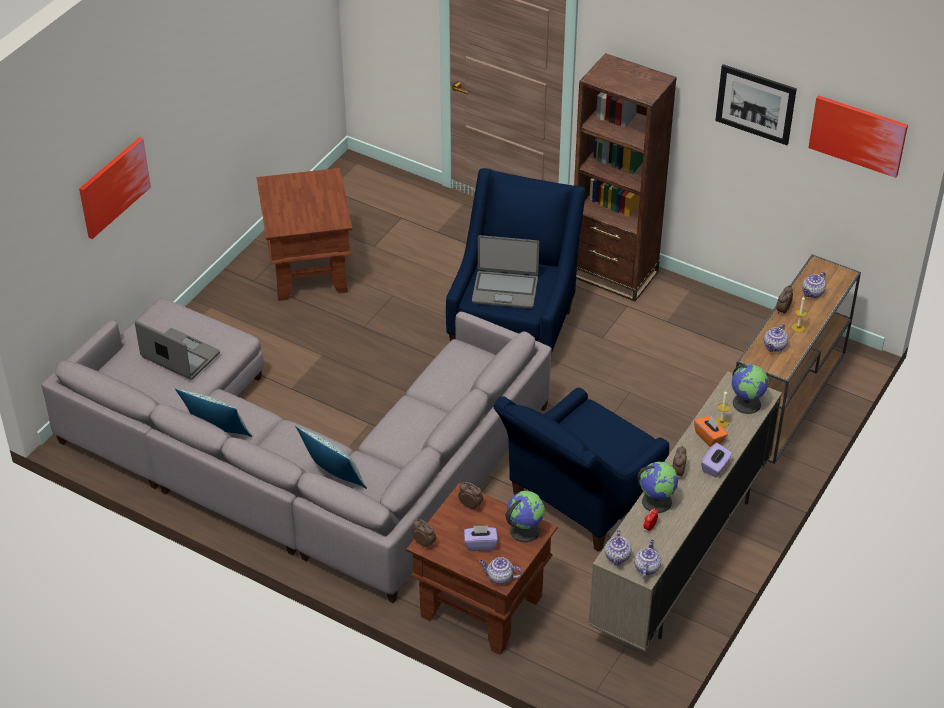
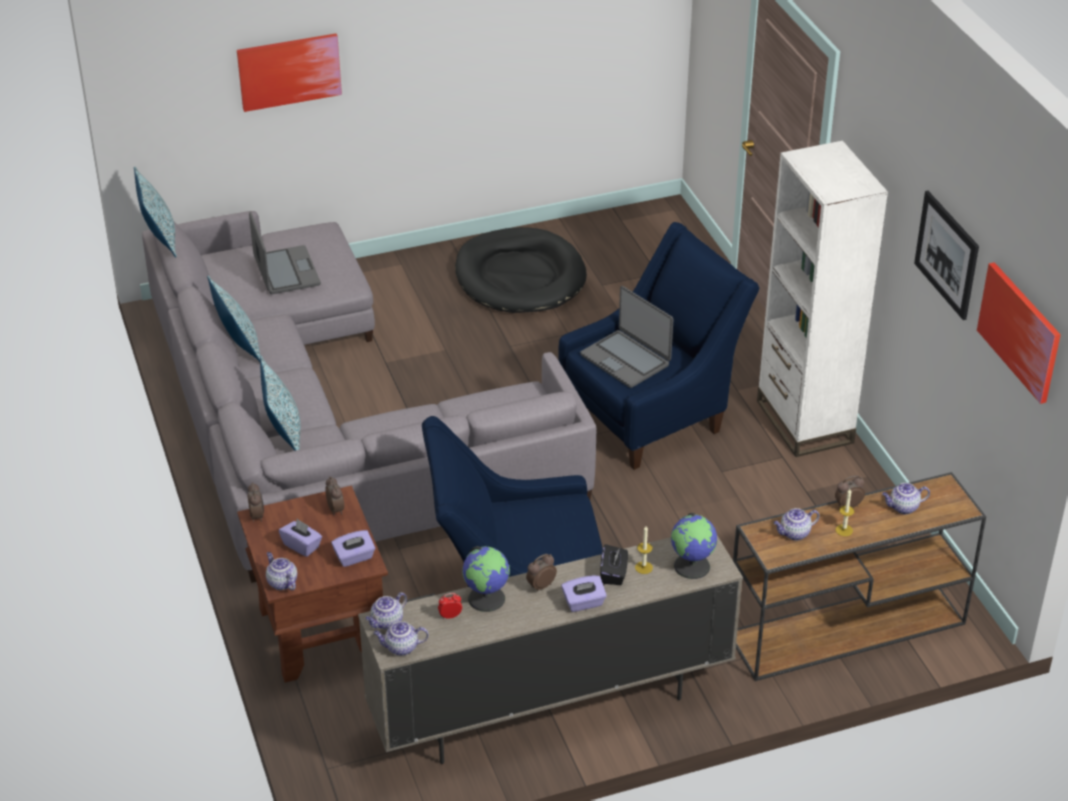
camera: 40 degrees right, 5 degrees down
(83, 381) = (160, 239): none -> pillow
(309, 270) = (519, 276): brown side table -> black dog bed
(524, 530) = (354, 557): globe -> purple tissue box
(613, 274) = (804, 422): brown bookcase -> white bookcase
(646, 567) = (401, 648): teapot -> teapot turned 150 degrees counterclockwise
(709, 437) = (613, 574): orange tissue box -> black tissue box

